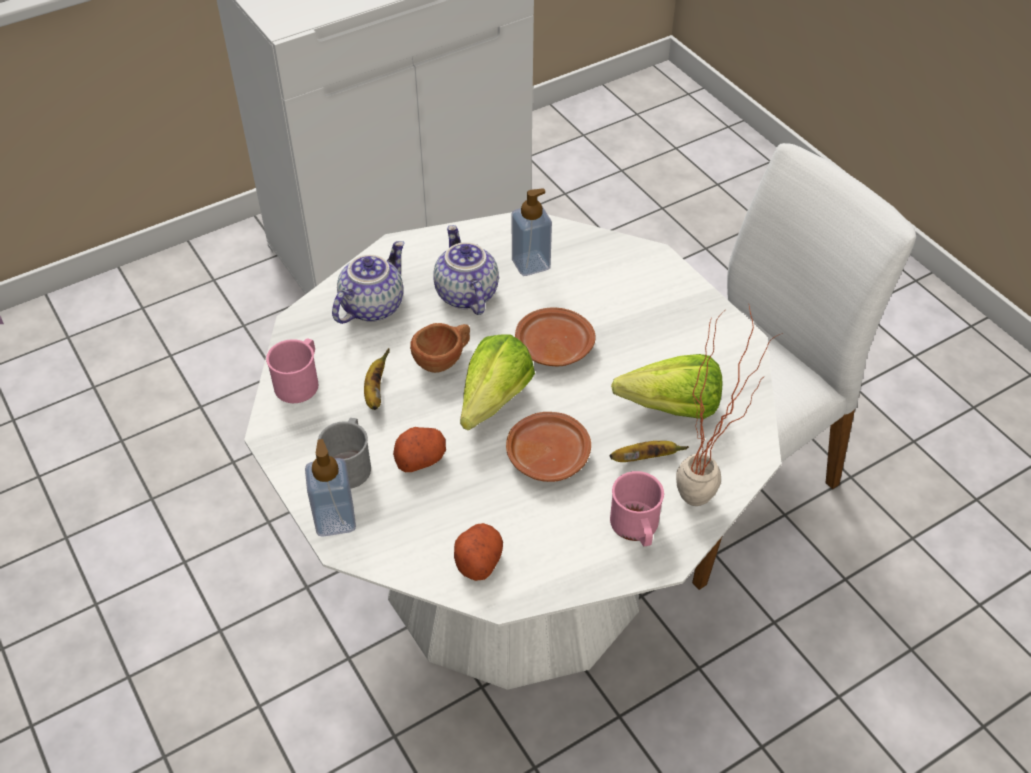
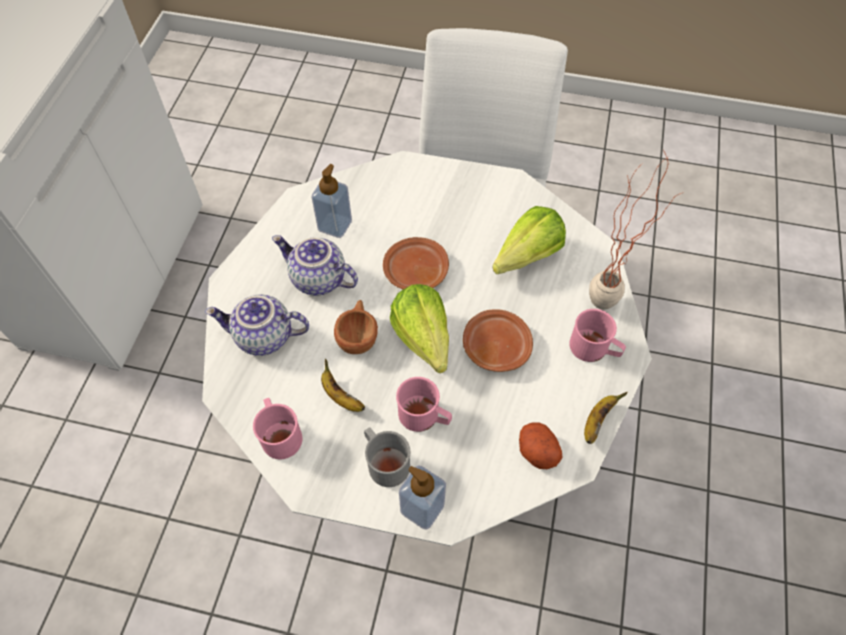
camera: 45 degrees left, 10 degrees up
(371, 305) = (263, 337): teapot -> teapot turned 75 degrees counterclockwise
(420, 458) = (424, 416): potato -> pink mug
(645, 458) = (549, 301): banana -> banana (597, 421)

